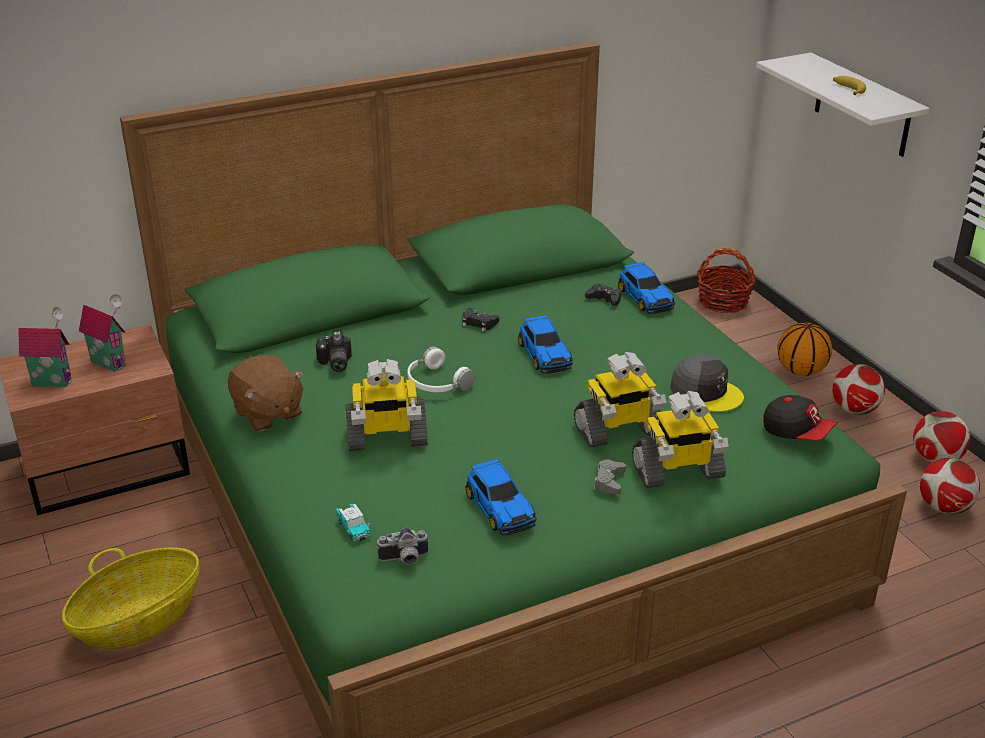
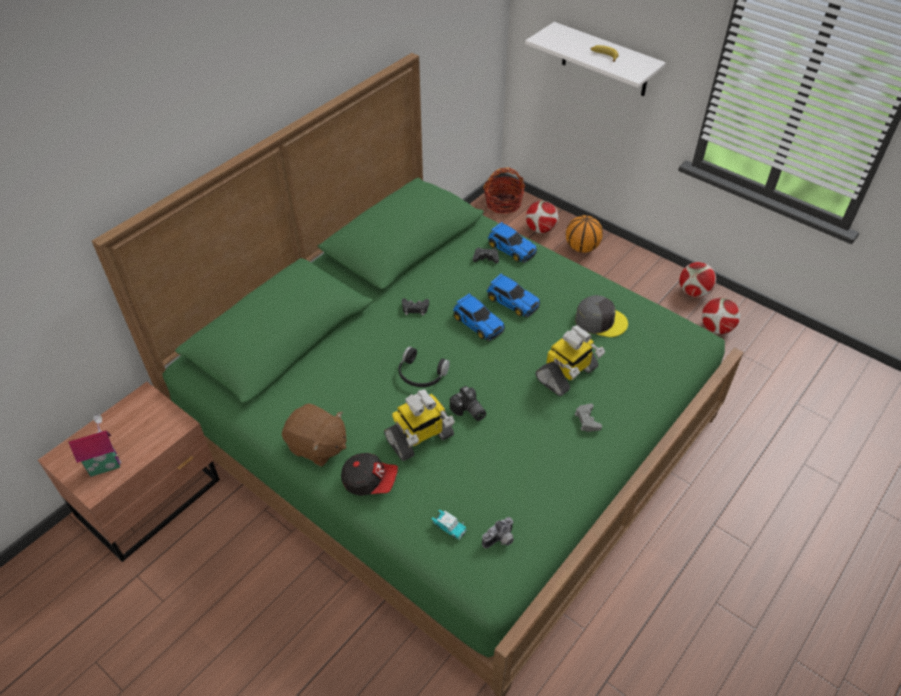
camera: 25 degrees left, 15 degrees up
(110, 362) = (140, 430): toy house -> none
(139, 621) = (264, 620): basket -> none
(334, 363) = (336, 382): camera -> camera (468, 411)
(436, 383) = (421, 375): white headphones -> black headphones
(500, 507) = (533, 469): toy car -> toy car (512, 301)
(677, 472) = (623, 396): toy robot -> none
(797, 432) = (673, 336): cap -> cap (370, 481)
(854, 410) = (629, 269): football -> football (540, 229)

